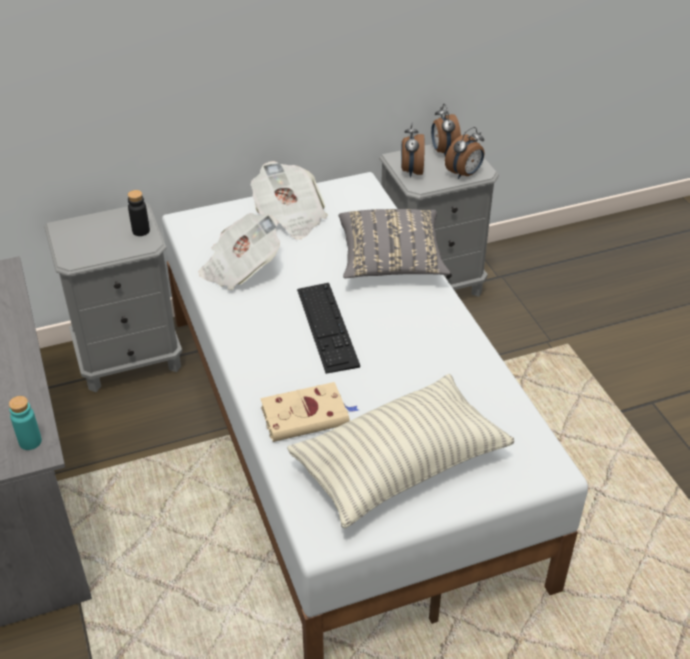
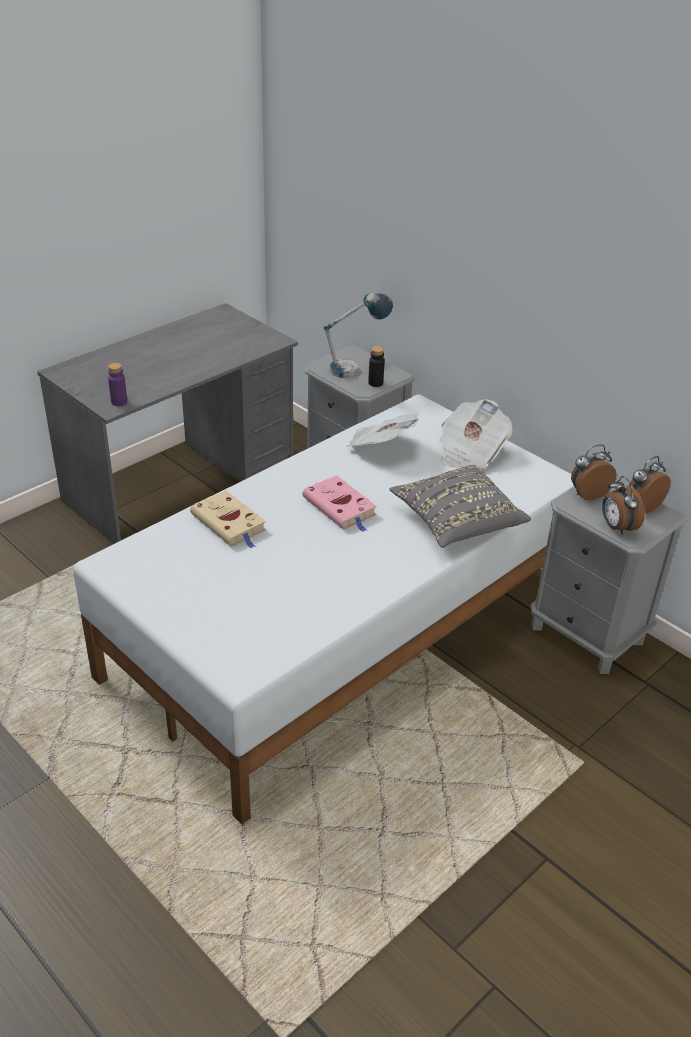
camera: 65 degrees right, 5 degrees down
(30, 441) = (119, 402): turquoise bottle -> purple bottle
(100, 236) = (355, 369): none -> table lamp
(327, 327) = (341, 508): keyboard -> pink book
(400, 465) = (200, 585): pillow -> none
(464, 174) = (616, 527): alarm clock -> alarm clock turned 45 degrees clockwise

